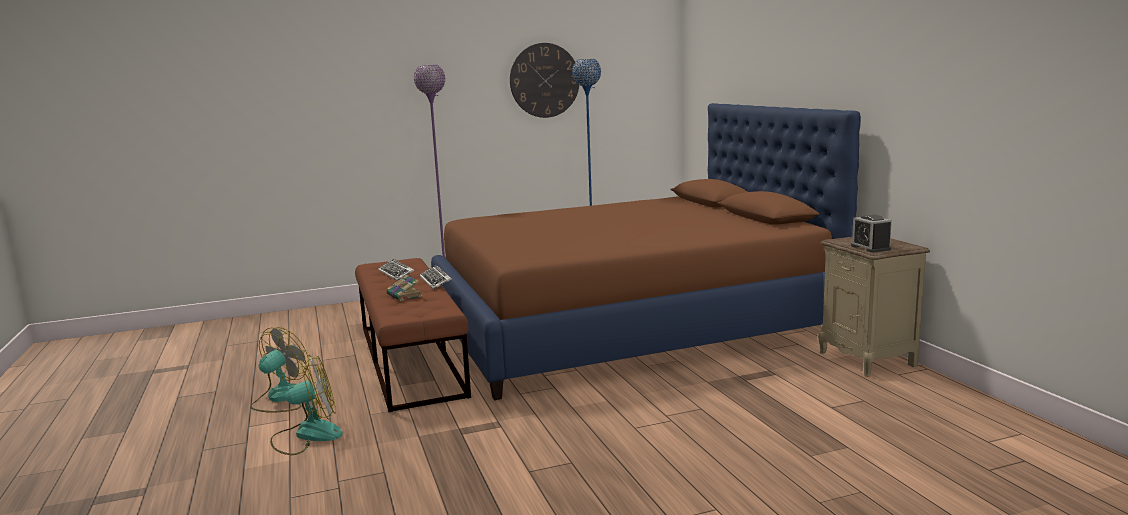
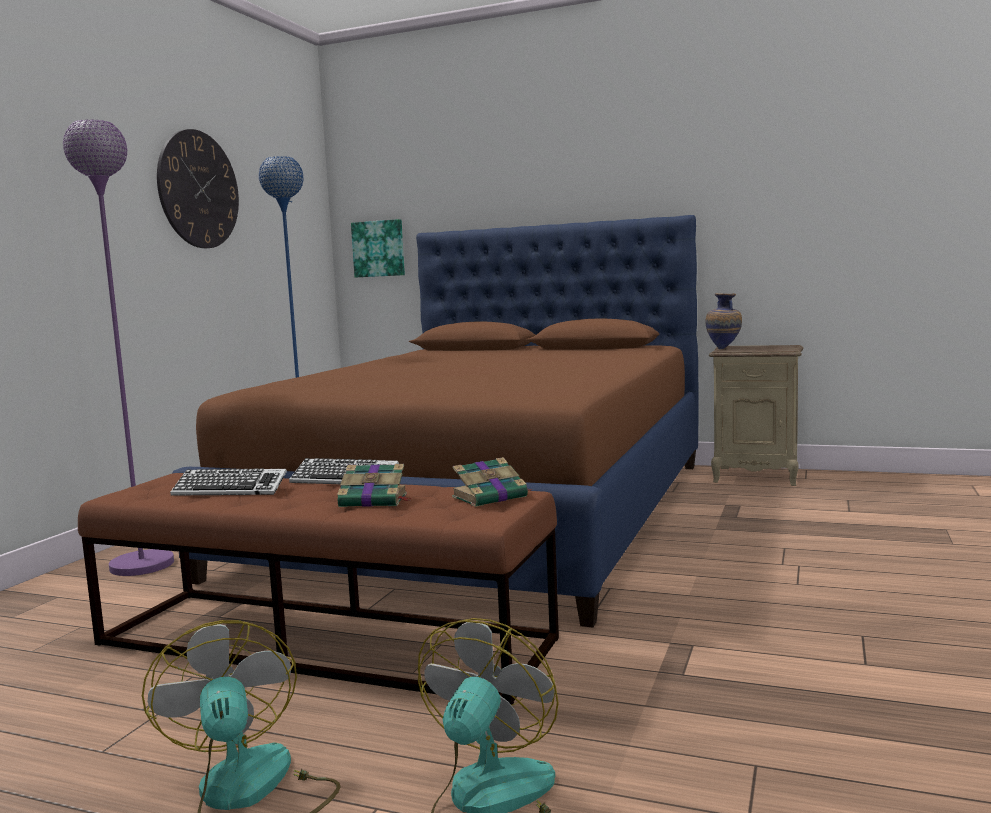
camera: 50 degrees left, 5 degrees down
(433, 308) = (491, 497): none -> book
(702, 110) = (379, 248): none -> picture
(848, 238) = (724, 349): none -> vase
(870, 248) = (771, 349): alarm clock -> none

